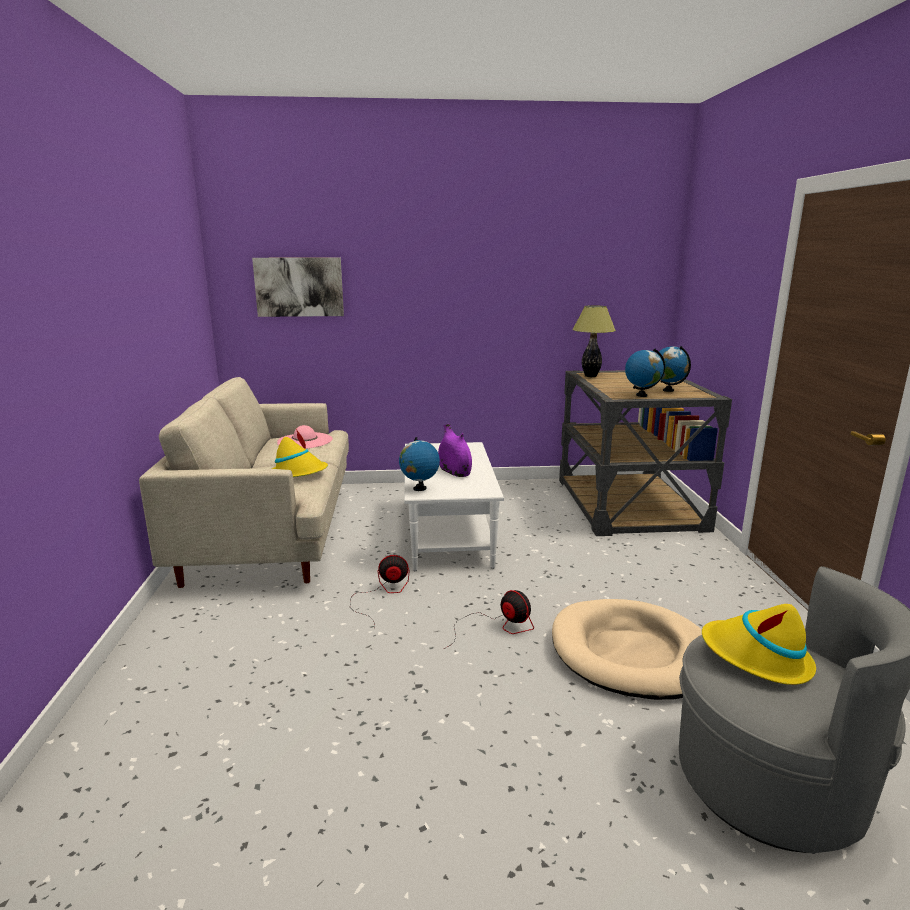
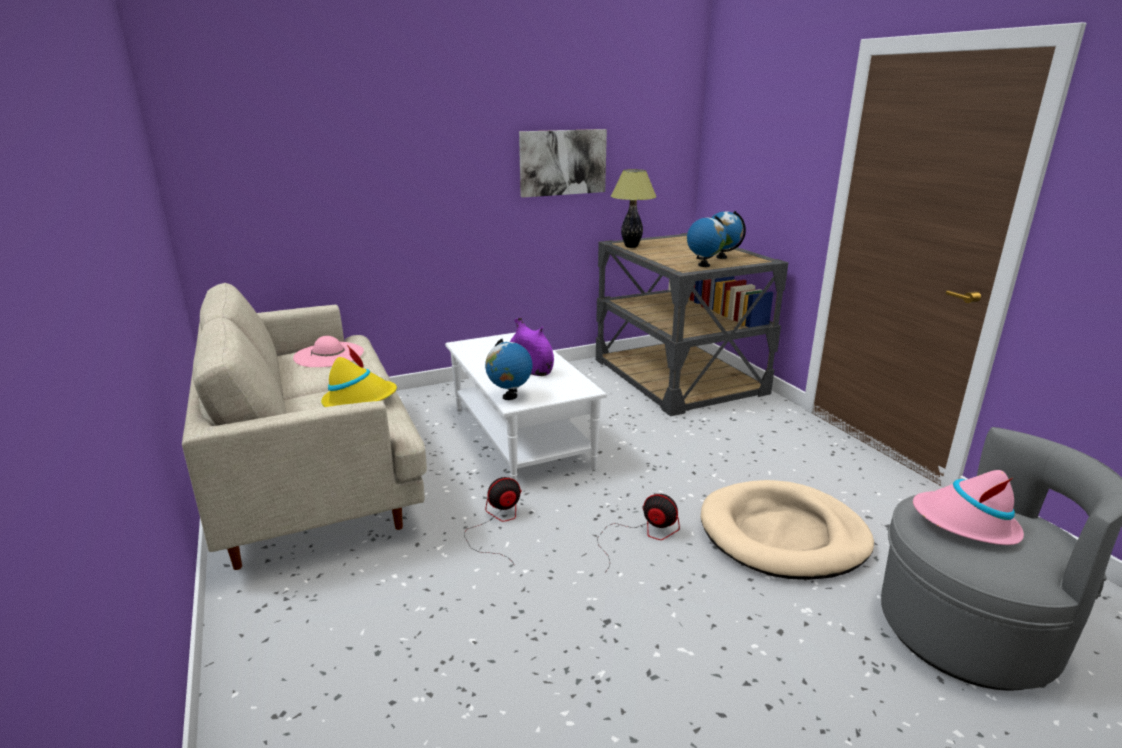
camera: 20 degrees left, 5 degrees up
(299, 287) = (285, 159): picture -> picture (562, 162)
(756, 657) = (964, 523): yellow hat -> pink hat

